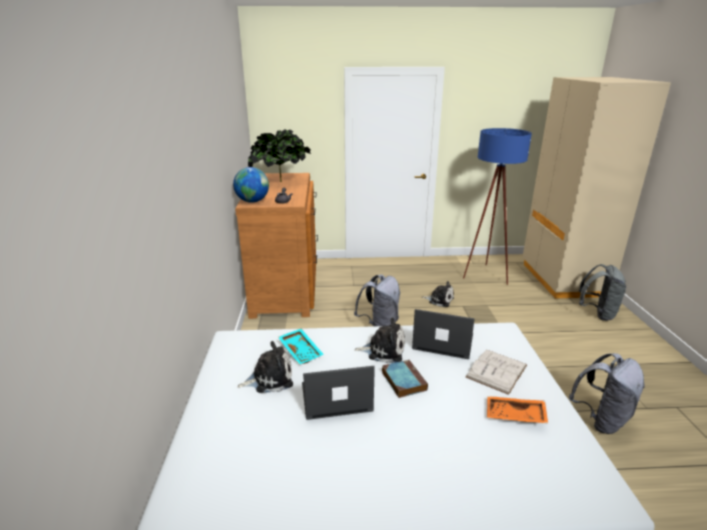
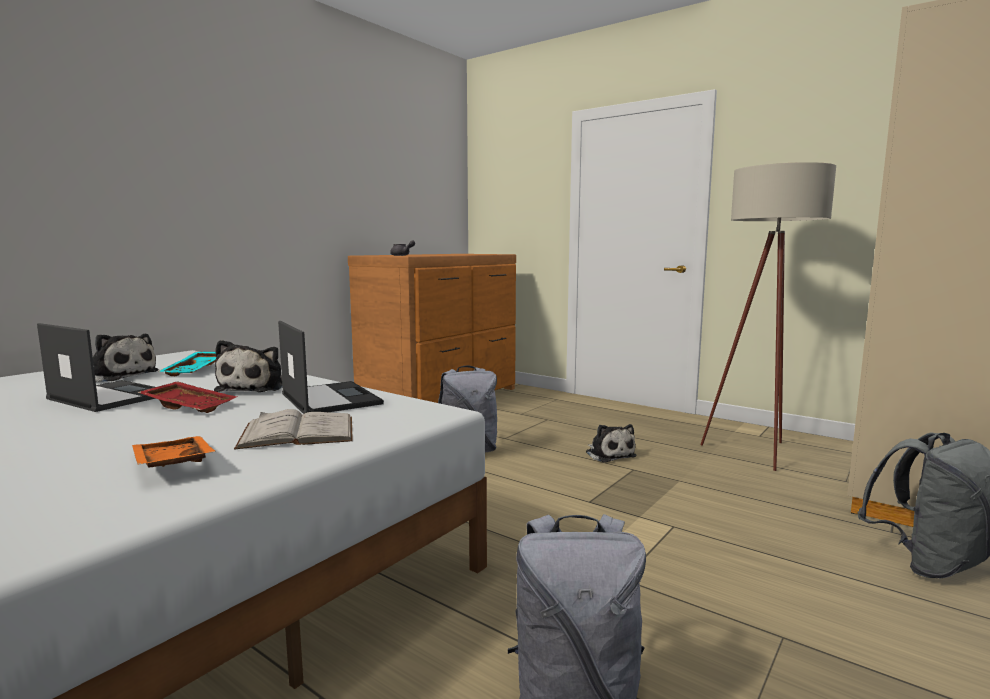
camera: 40 degrees right, 15 degrees down
(252, 201) = (376, 255): globe -> none
(281, 182) = (457, 254): potted plant -> none
(383, 350) = (255, 387): plush toy -> plush toy turned 45 degrees clockwise
(403, 380) = (190, 406): book -> red tray
(486, 273) = (758, 450): blue floor lamp -> beige floor lamp

